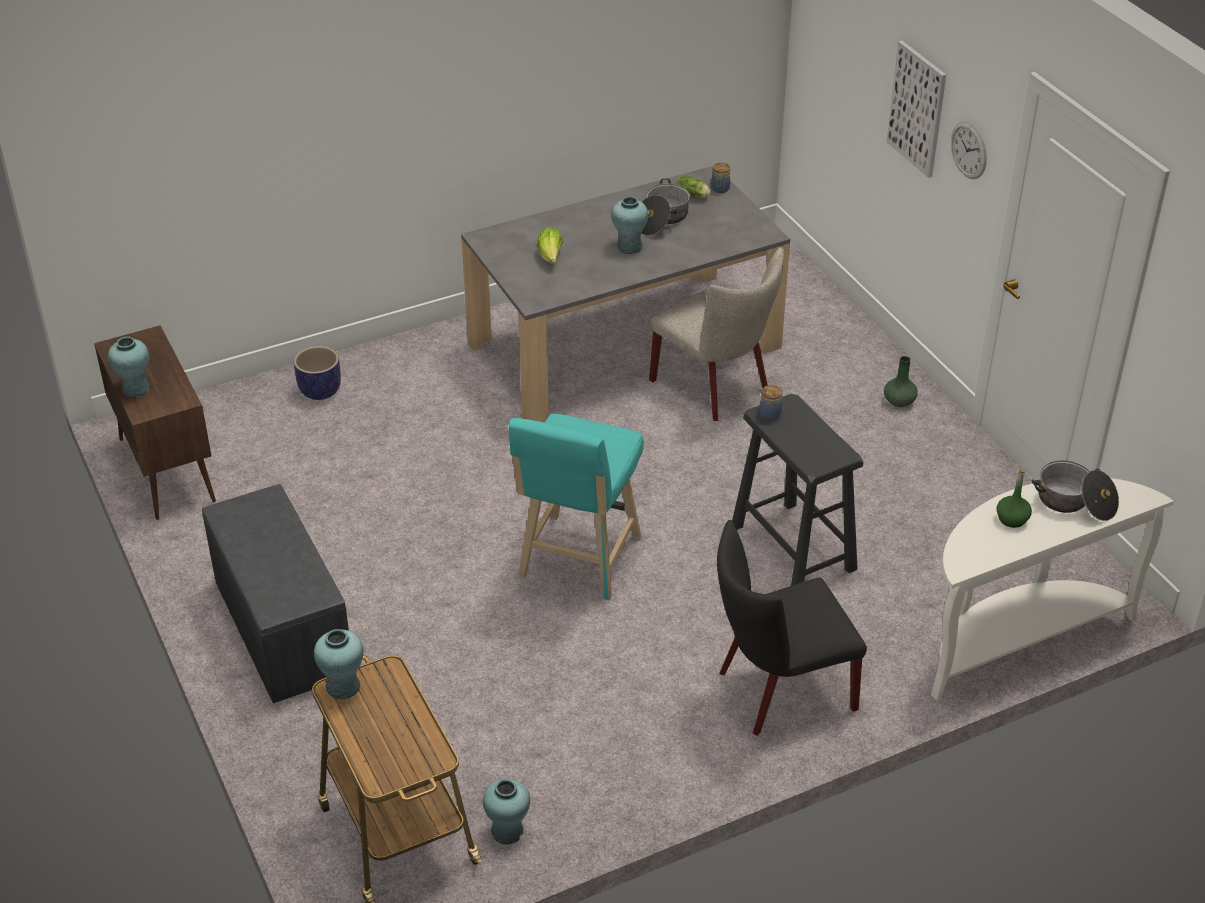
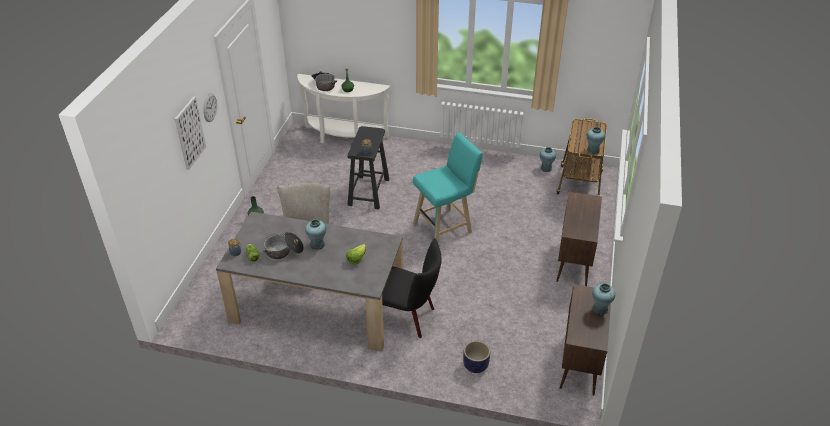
camera: 140 degrees left, 0 degrees up
(281, 627) = (574, 262): grey bench -> brown cabinet
(778, 691) = (429, 160): black chair -> black chair (408, 317)

